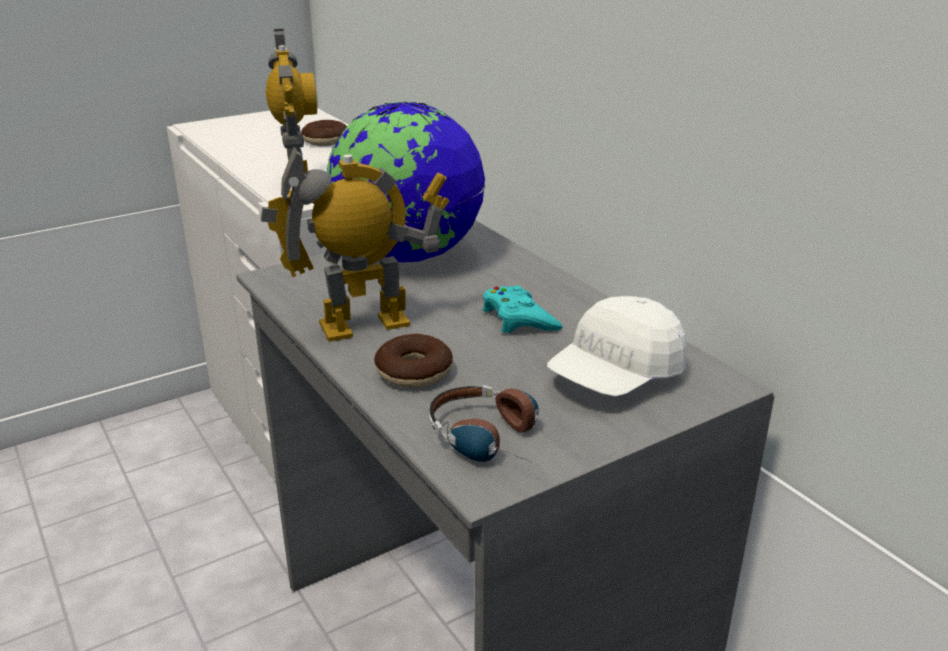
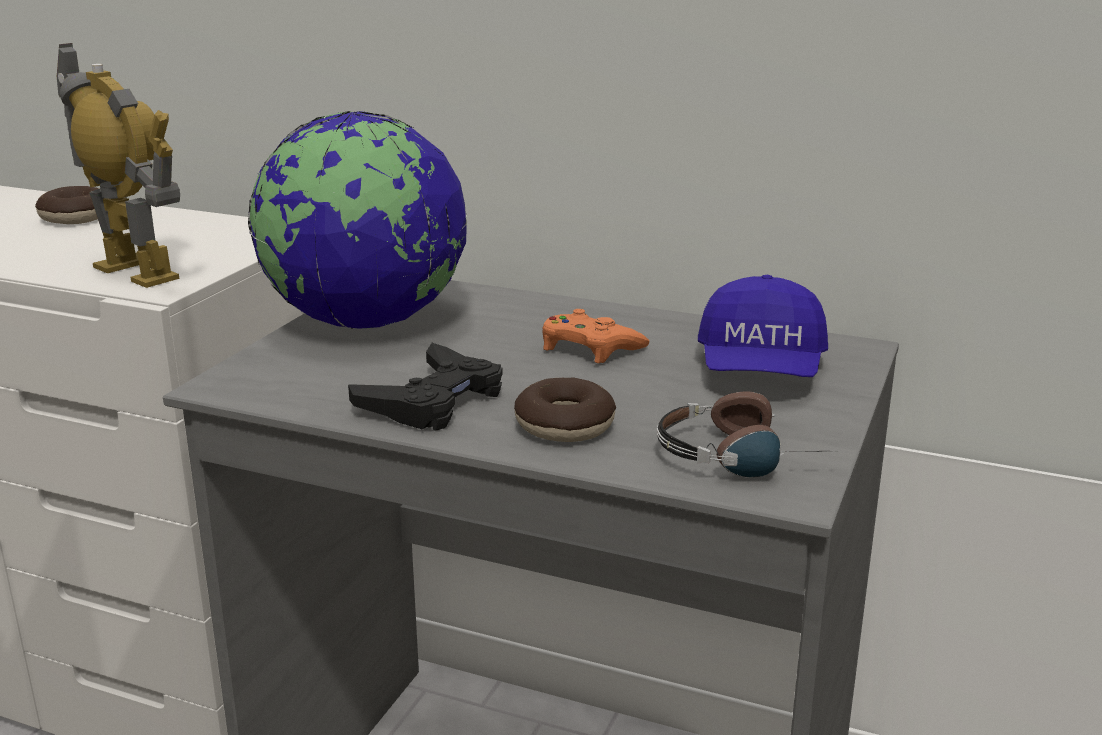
camera: 35 degrees left, 5 degrees down
(364, 325) = (433, 400): toy robot -> black game controller
(519, 318) = (589, 348): turquoise game controller -> orange game controller
(615, 376) = (760, 370): white cap -> blue cap

